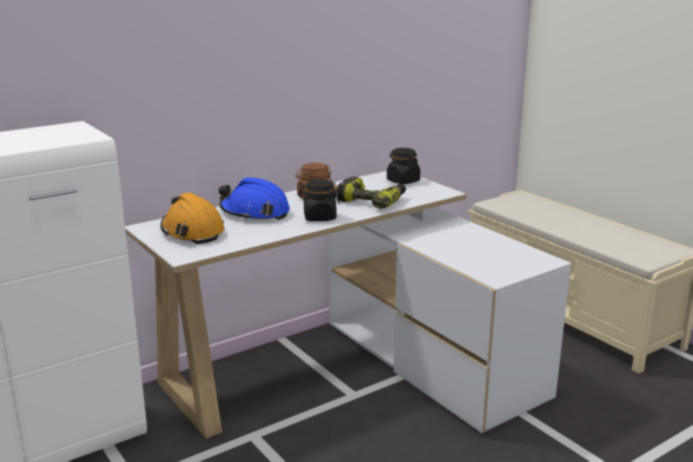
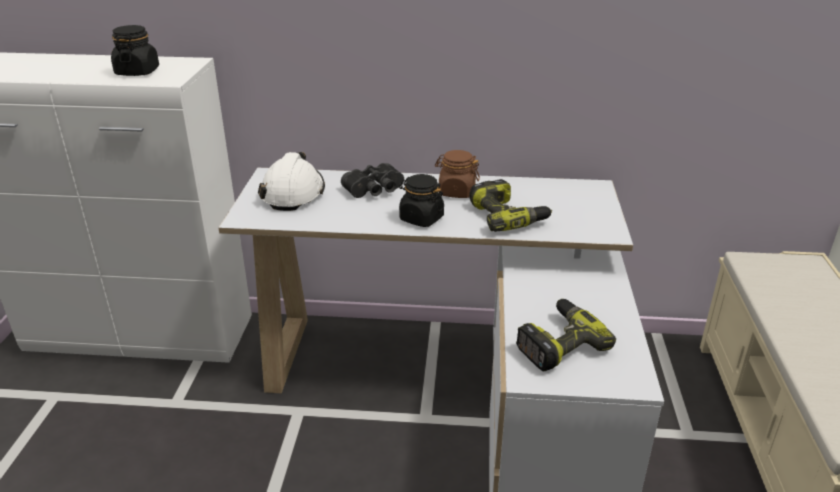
camera: 40 degrees right, 10 degrees up
(192, 231) = (293, 193): orange hard hat -> white hard hat
(255, 213) = (375, 190): blue hard hat -> black binoculars
(403, 181) = (586, 200): black jar -> black jar (137, 72)
(484, 259) = (558, 343): none -> power drill

